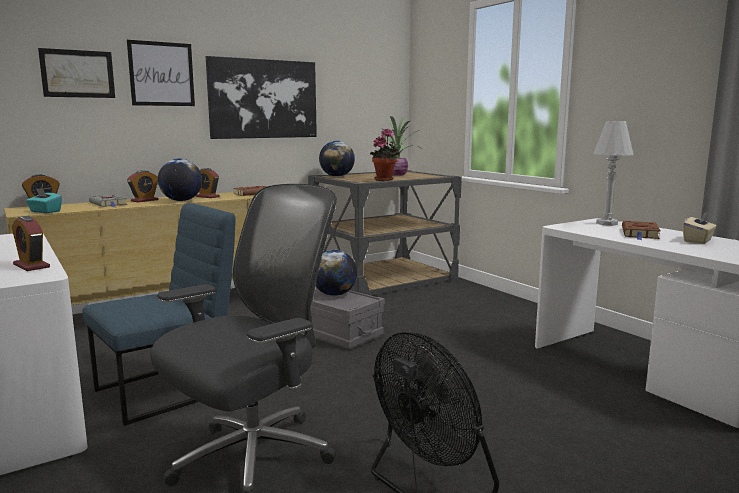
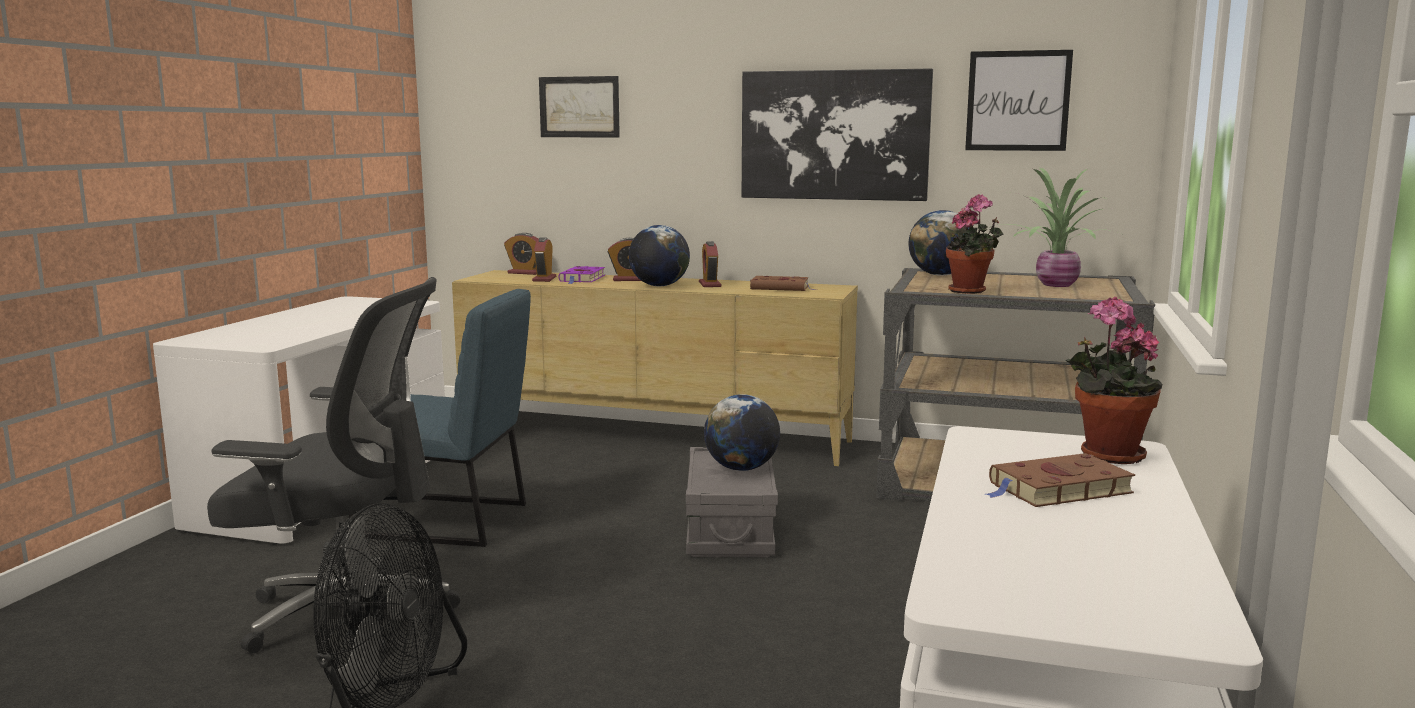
camera: 50 degrees right, 0 degrees up
(31, 266) = (299, 335): alarm clock -> alarm clock (544, 279)
(45, 212) = (499, 279): turquoise tissue box -> none
(109, 204) = (582, 279): grey book -> purple book
(161, 74) = (680, 102): picture -> picture (1018, 101)
(606, 223) = (1106, 455): white table lamp -> potted plant
(698, 241) = (1103, 537): beige tissue box -> none

